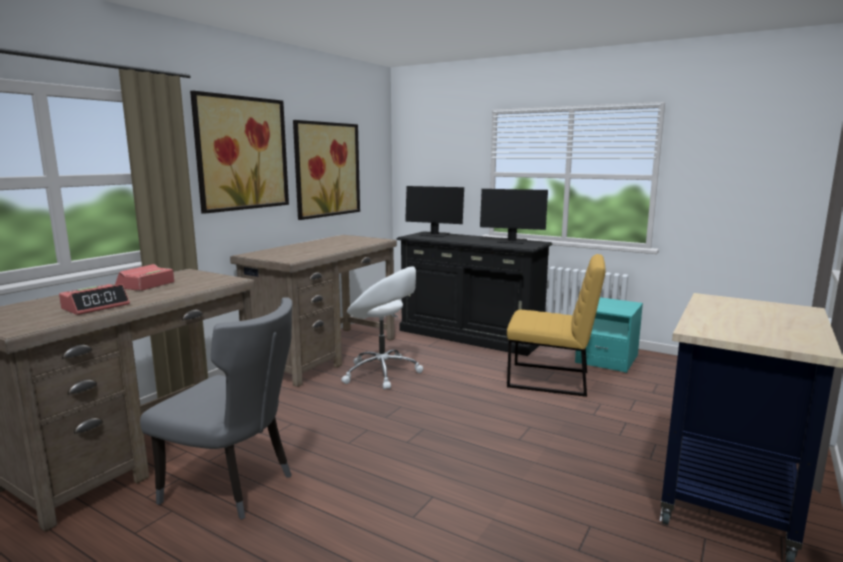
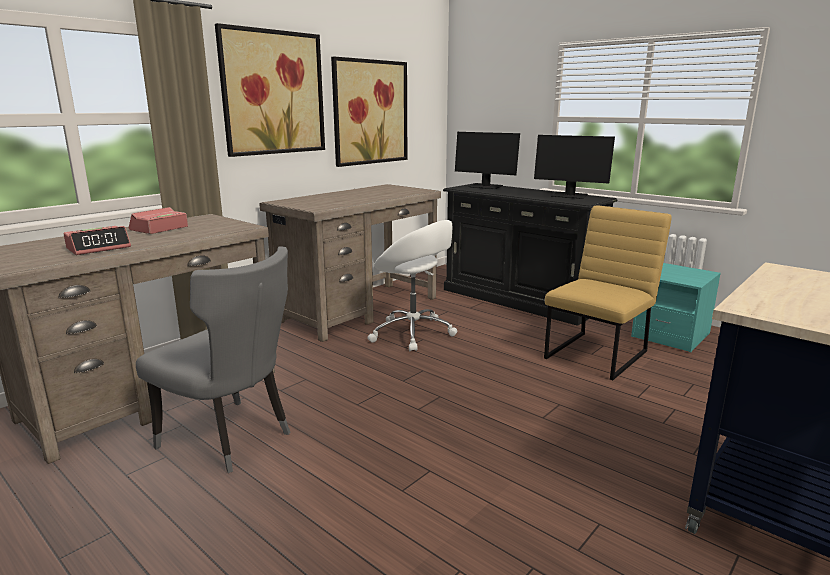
camera: 10 degrees right, 5 degrees up
(551, 380) = (598, 354): yellow chair -> yellow chair turned 75 degrees counterclockwise

